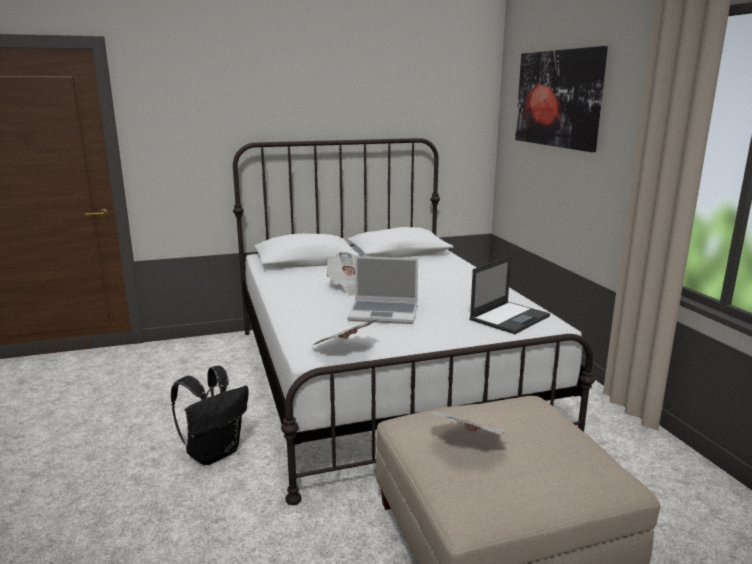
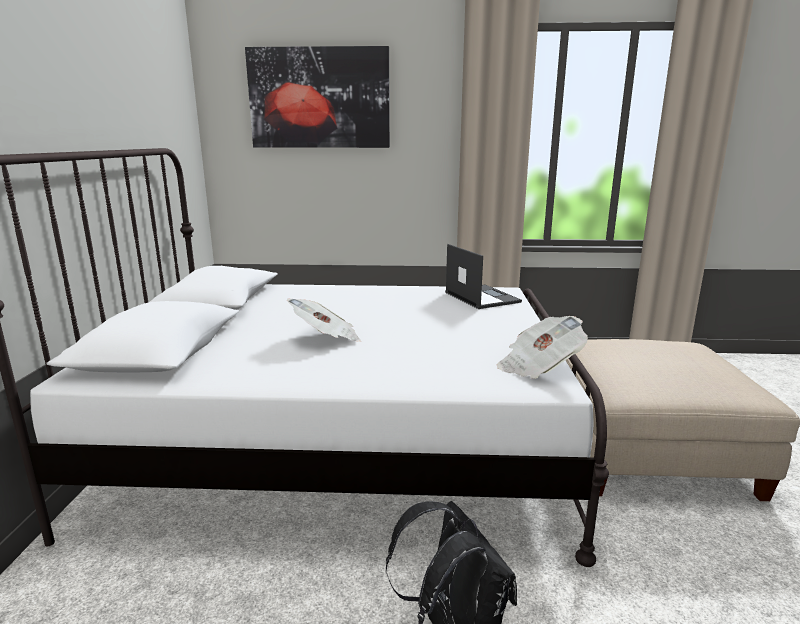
camera: 70 degrees left, 0 degrees up
(384, 313) = (437, 335): laptop -> none
(472, 443) = (660, 372): newspaper -> none

